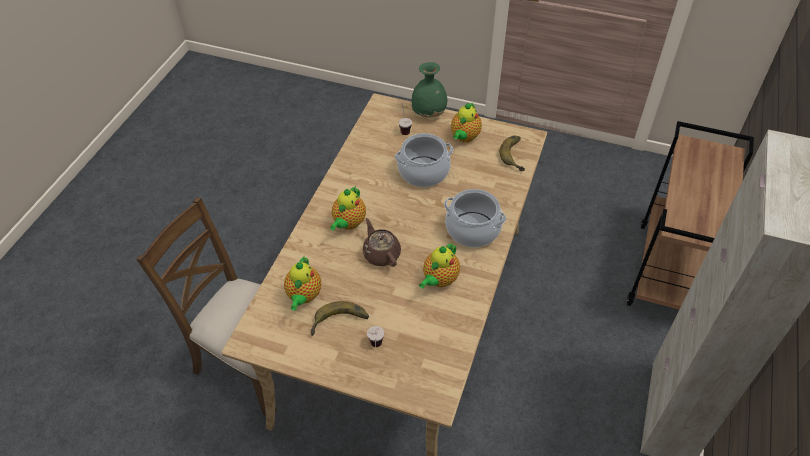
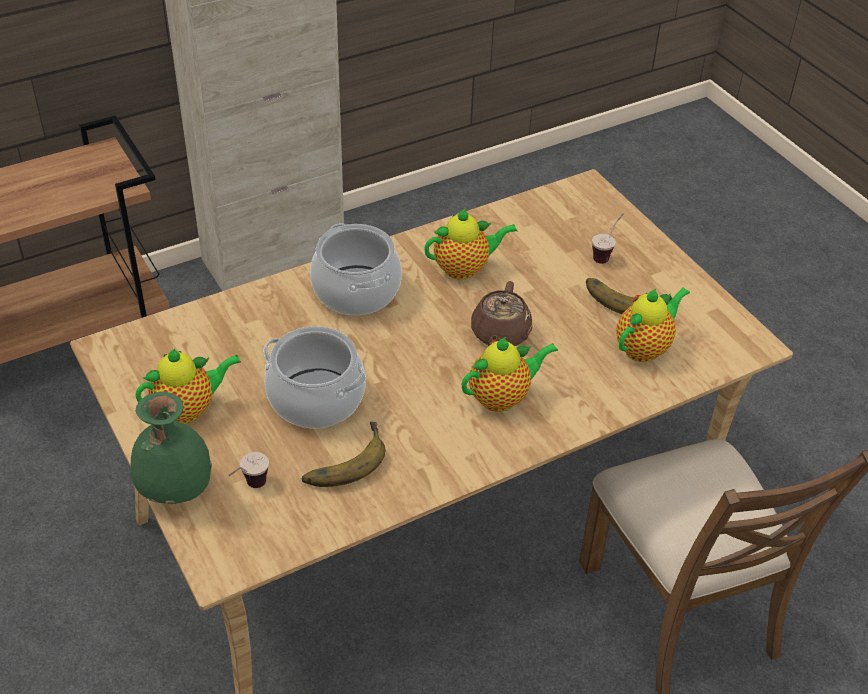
camera: 140 degrees left, 5 degrees down
(517, 155) = (163, 336): banana -> banana (342, 460)

